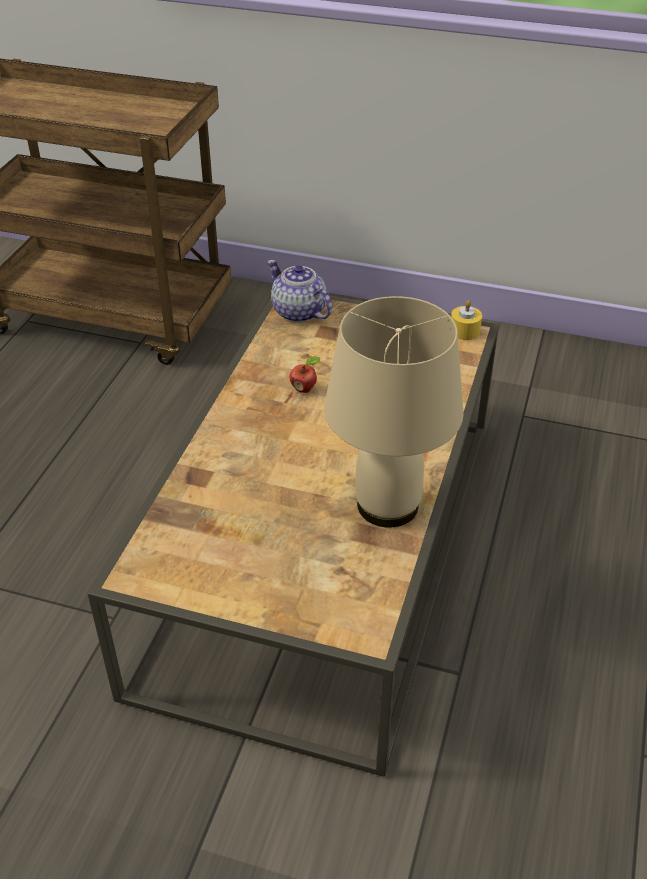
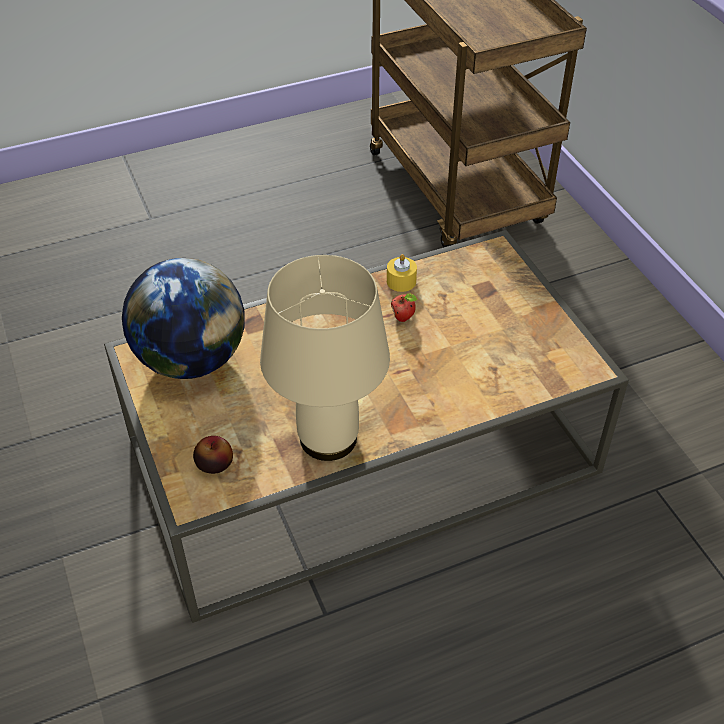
camera: 50 degrees right, 5 degrees up
(190, 541) = (191, 359): none -> globe
(299, 313) = (488, 260): teapot -> none
(338, 593) = (214, 464): none -> apple
(464, 331) = (589, 364): yellow candle -> yellow candle (401, 281)

